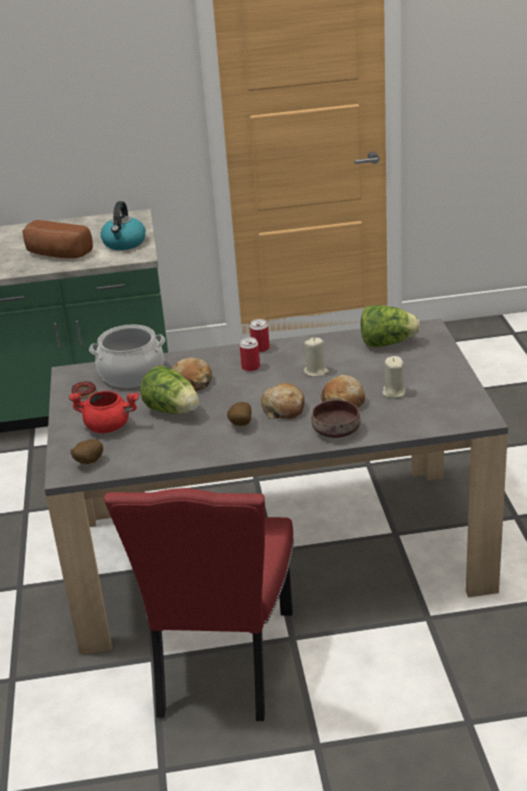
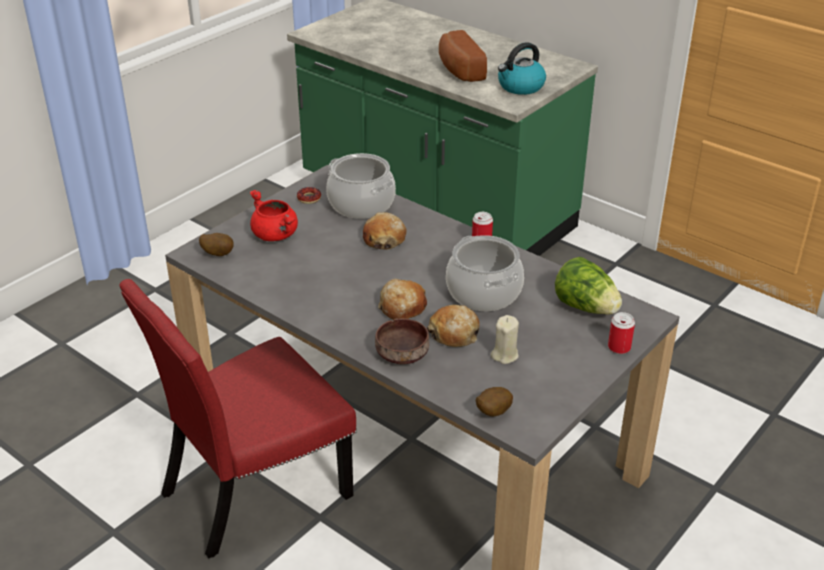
camera: 45 degrees right, 5 degrees up
(173, 411) = (332, 252): lettuce -> none
(240, 425) = (350, 297): potato -> potato (492, 412)
(250, 367) = (445, 255): can -> can (619, 347)
(316, 372) = (483, 292): beige candle -> cooking pot

